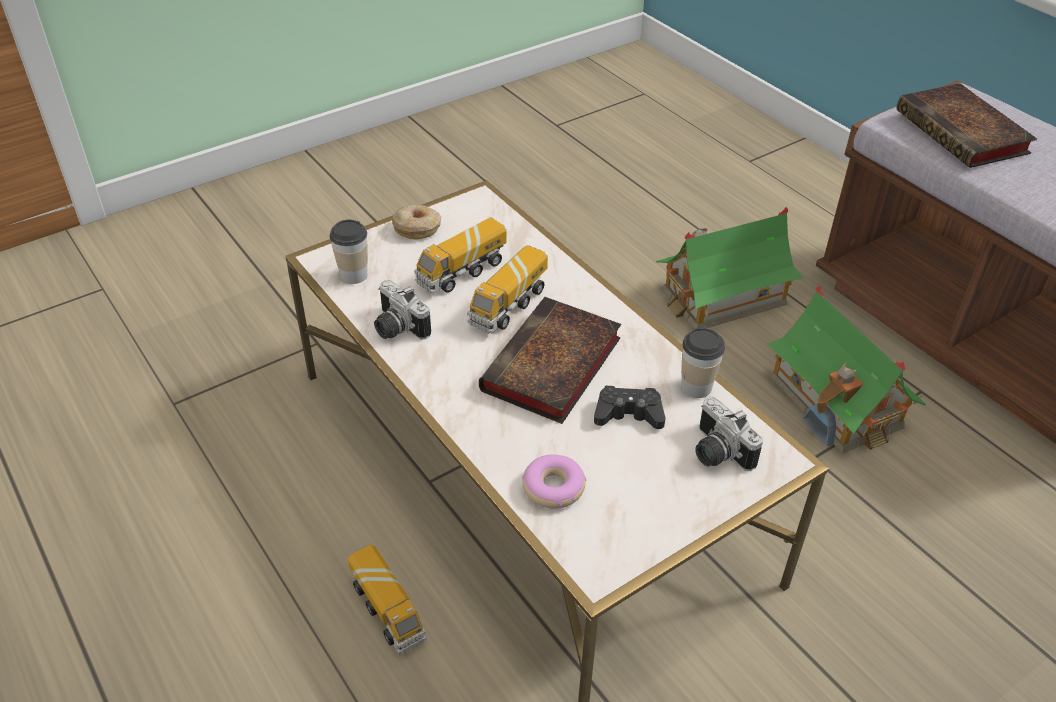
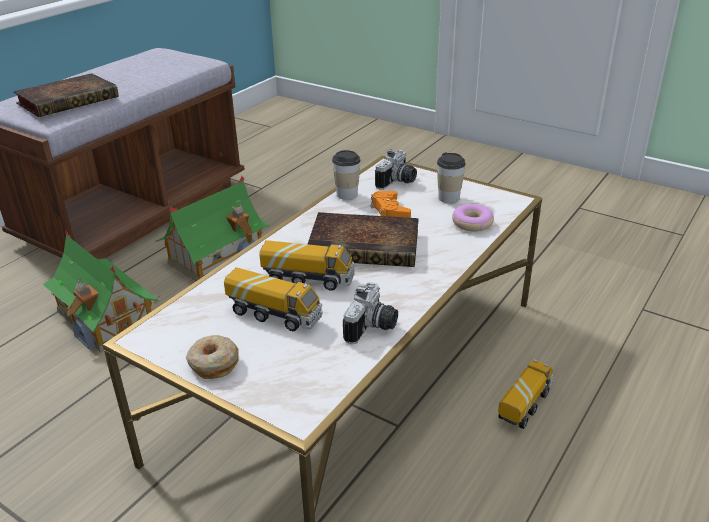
camera: 110 degrees left, 10 degrees down
(354, 275) = (313, 381): cup -> cup (449, 198)
(628, 414) = (389, 211): black game controller -> orange game controller

